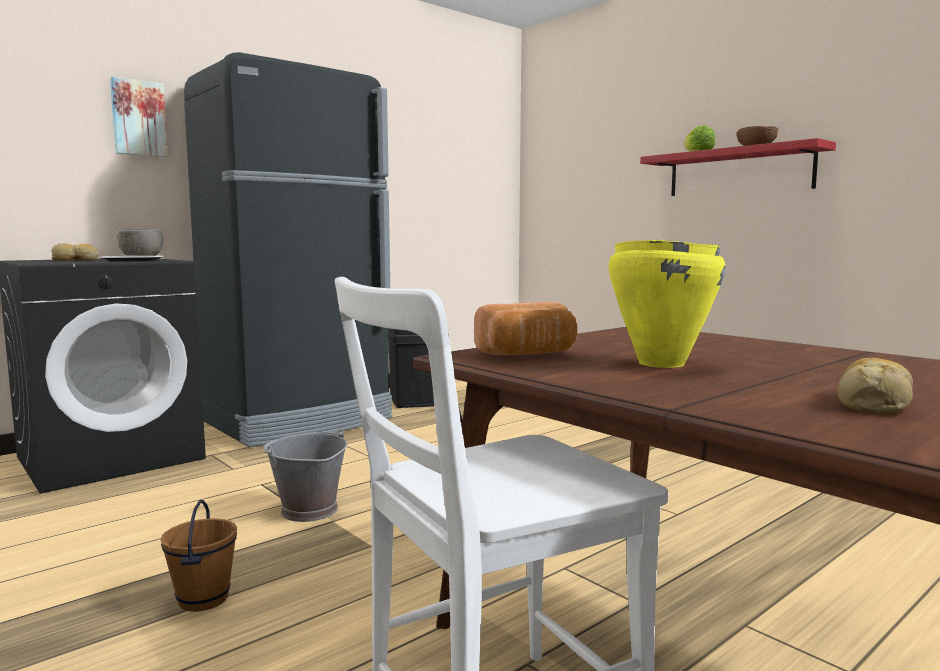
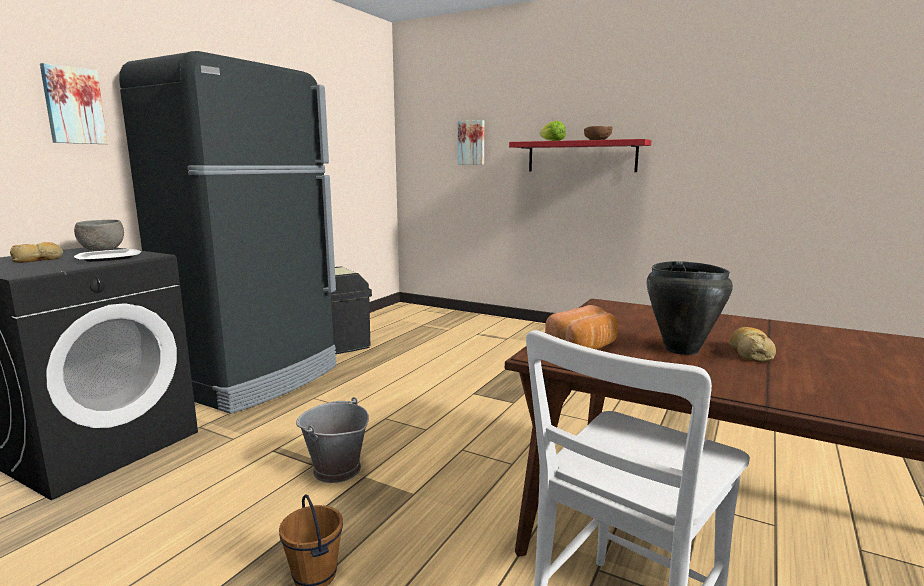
camera: 20 degrees left, 5 degrees up
(603, 164) = (471, 143): none -> picture
(660, 363) = (681, 349): yellow cooking pot -> black cooking pot
(873, 403) = (852, 380): bread -> bread (751, 353)

